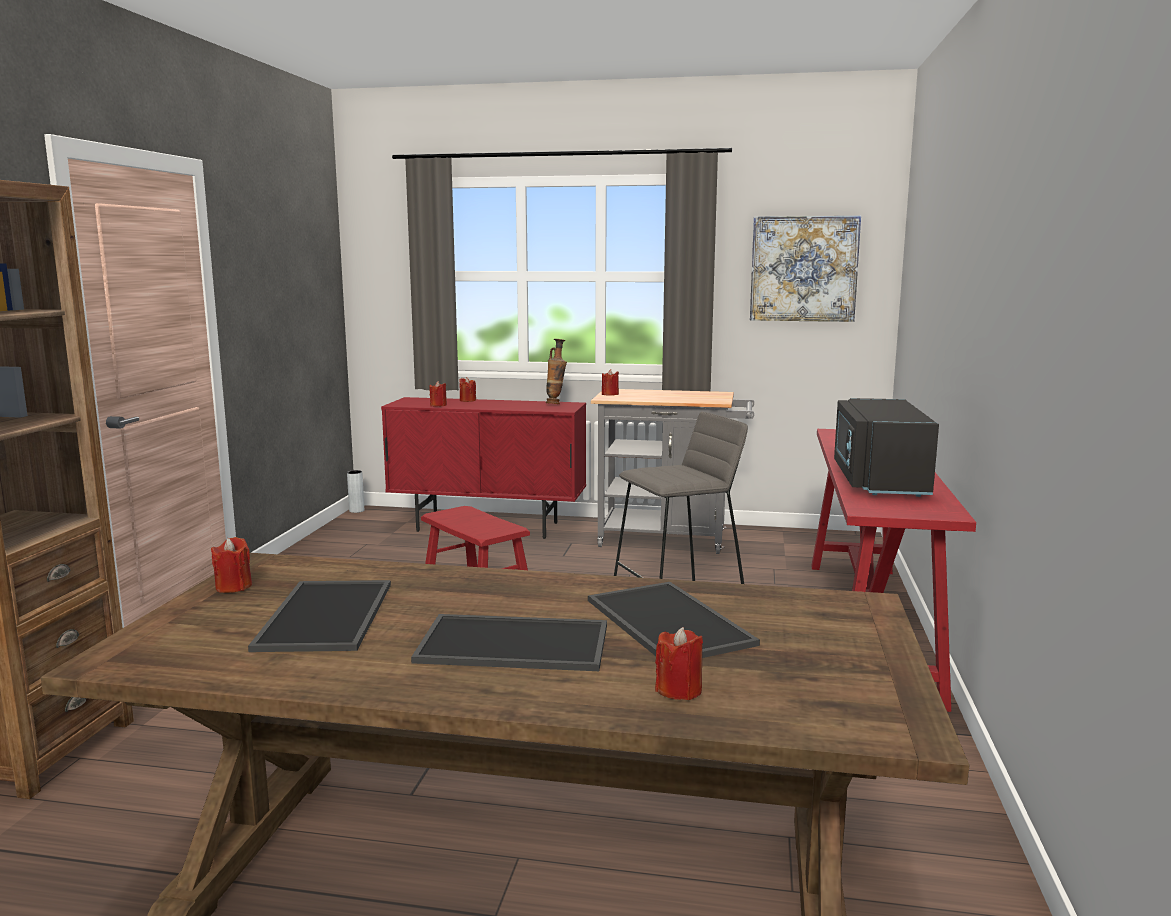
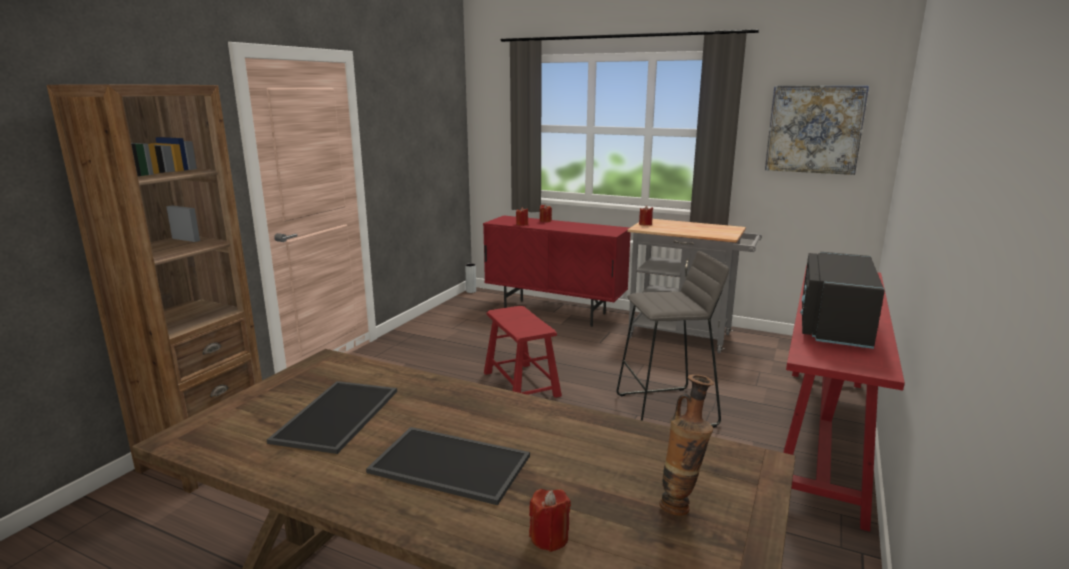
camera: 15 degrees right, 5 degrees up
(233, 587) = (295, 379): red candle -> none
(556, 404) = (607, 228): vase -> vase (681, 505)
(665, 621) = (577, 458): tray -> none

